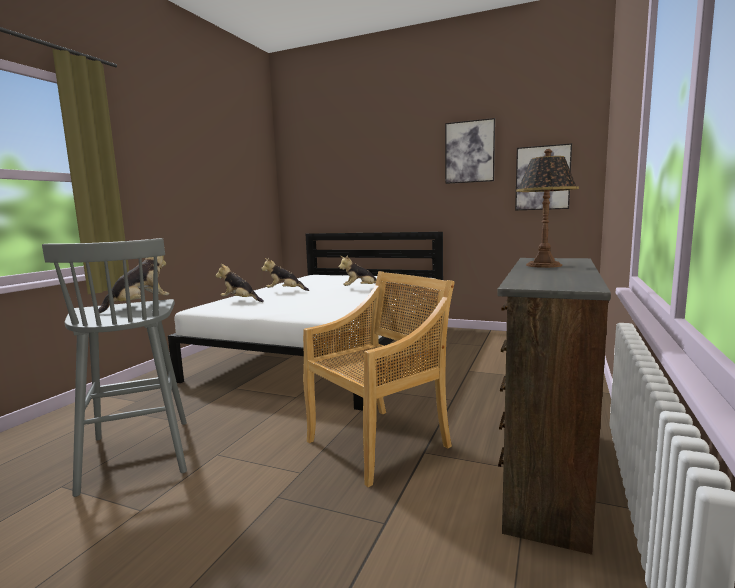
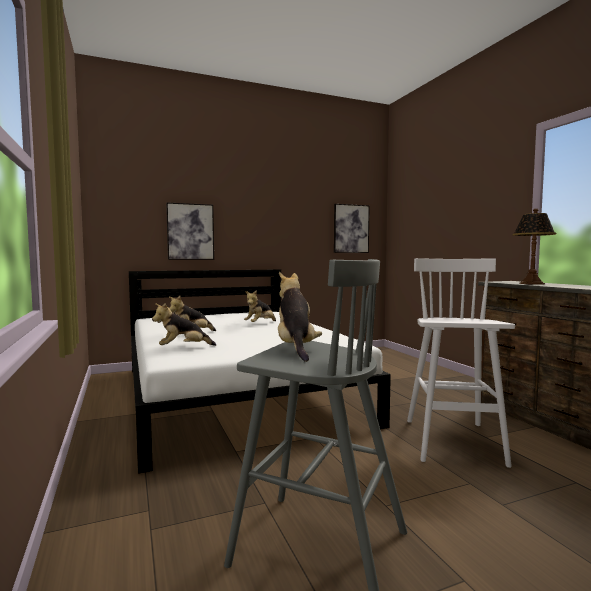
camera: 45 degrees left, 5 degrees down
(379, 443) = (453, 443): beige chair -> white stool
(469, 152) = (300, 202): picture -> picture (190, 231)

